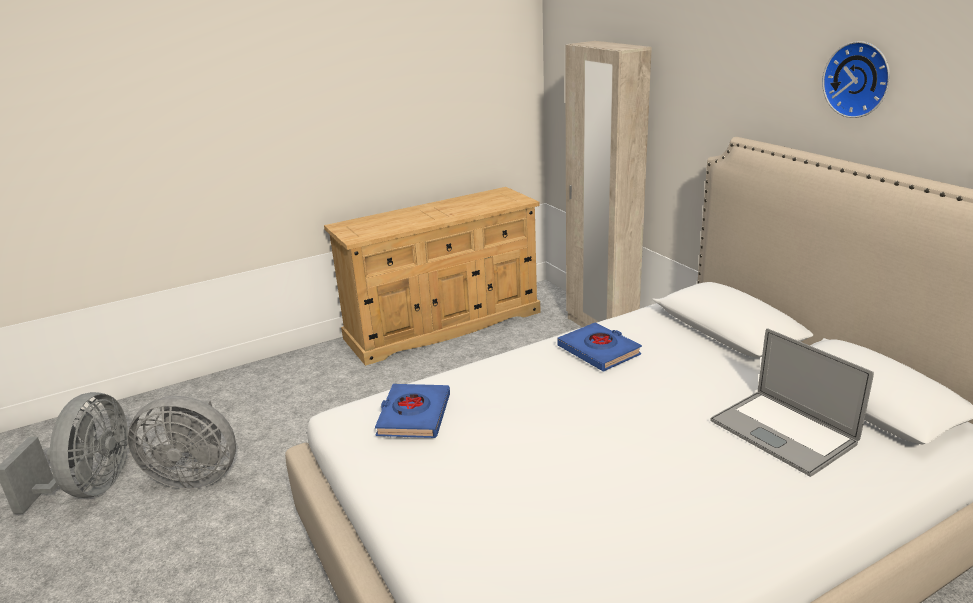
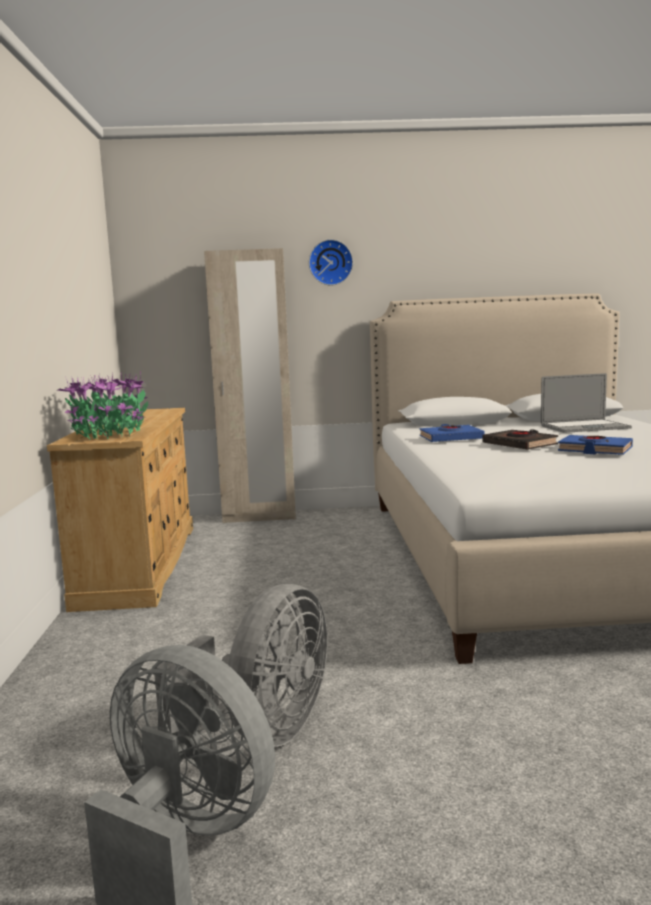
camera: 65 degrees left, 15 degrees down
(372, 226) = (110, 434): none -> potted plant
(413, 415) = (506, 469): blue book -> blue book (594, 450)
(577, 401) = (519, 444): none -> black book
(859, 79) = (463, 252): wall clock -> wall clock (330, 262)

